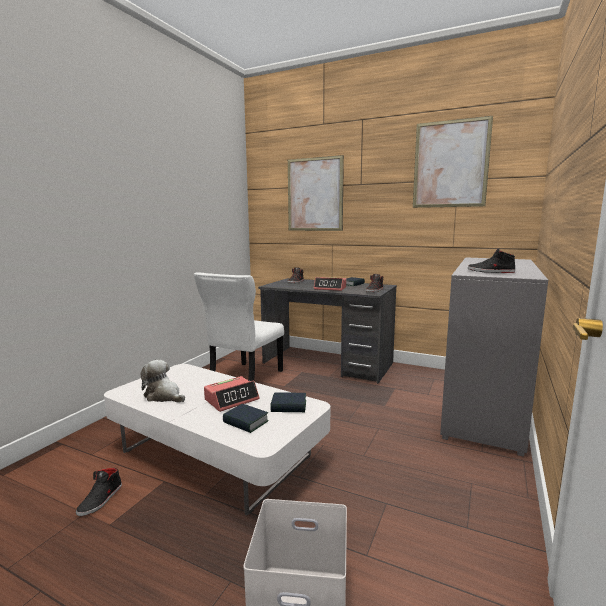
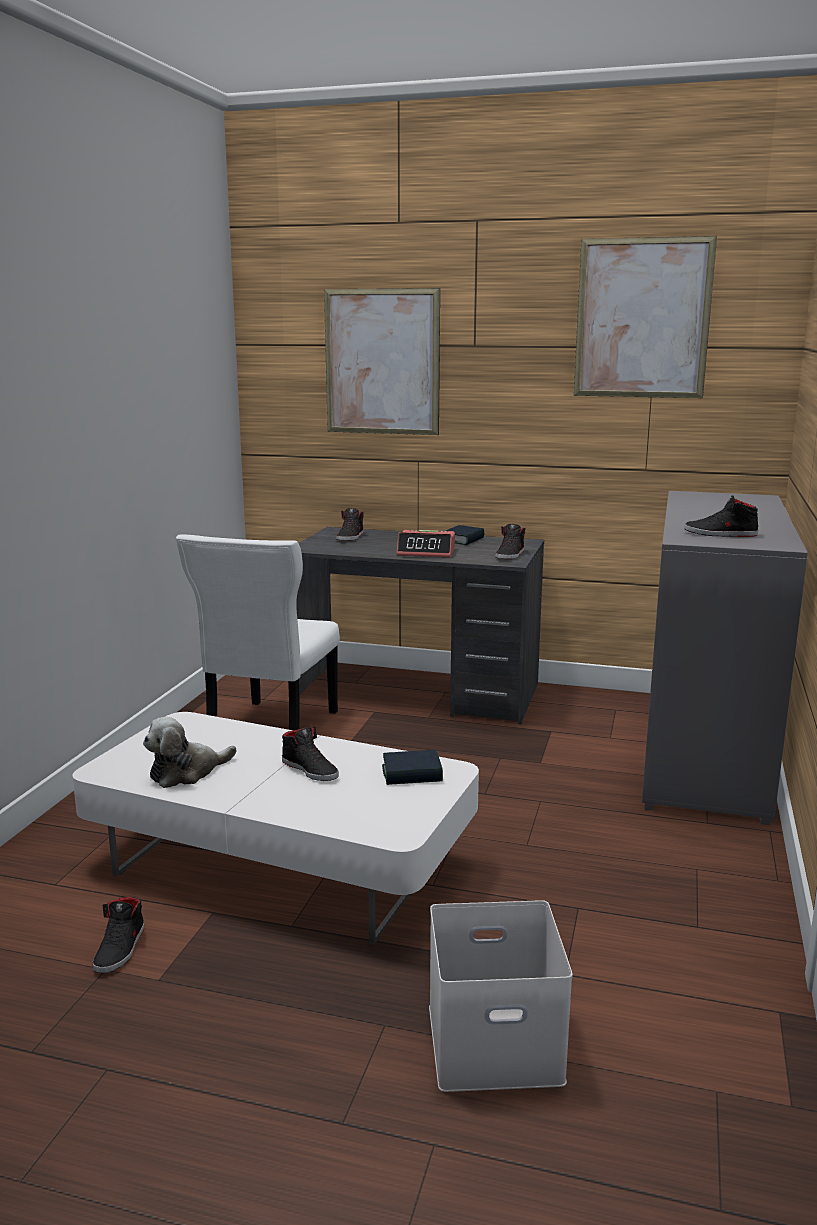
camera: 10 degrees left, 5 degrees up
(164, 396) = (187, 772): plush toy -> plush toy turned 60 degrees counterclockwise
(232, 399) = (310, 770): alarm clock -> black shoe
(245, 422) = (354, 803): book -> none

